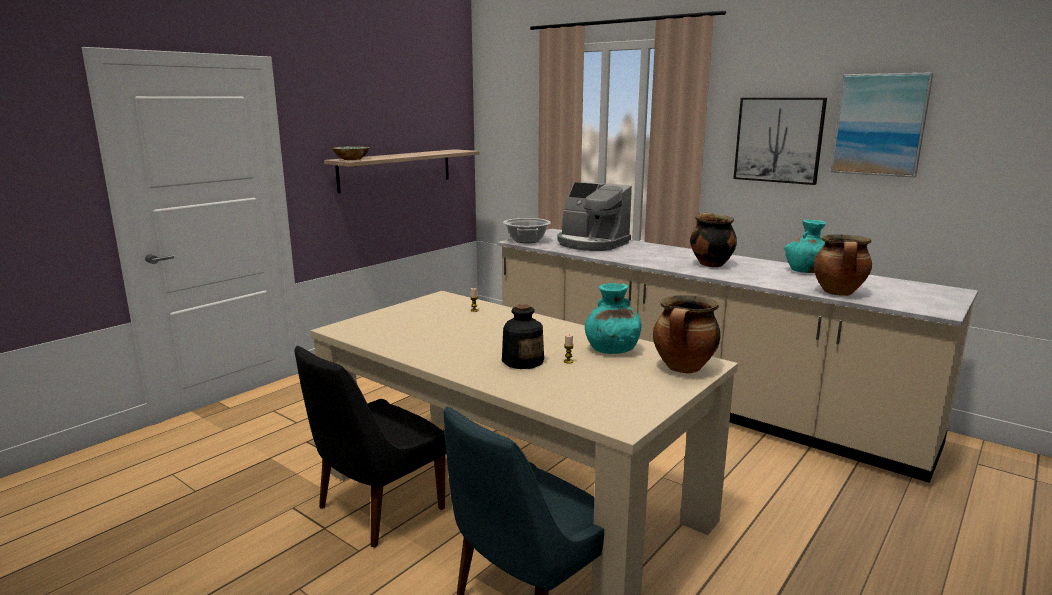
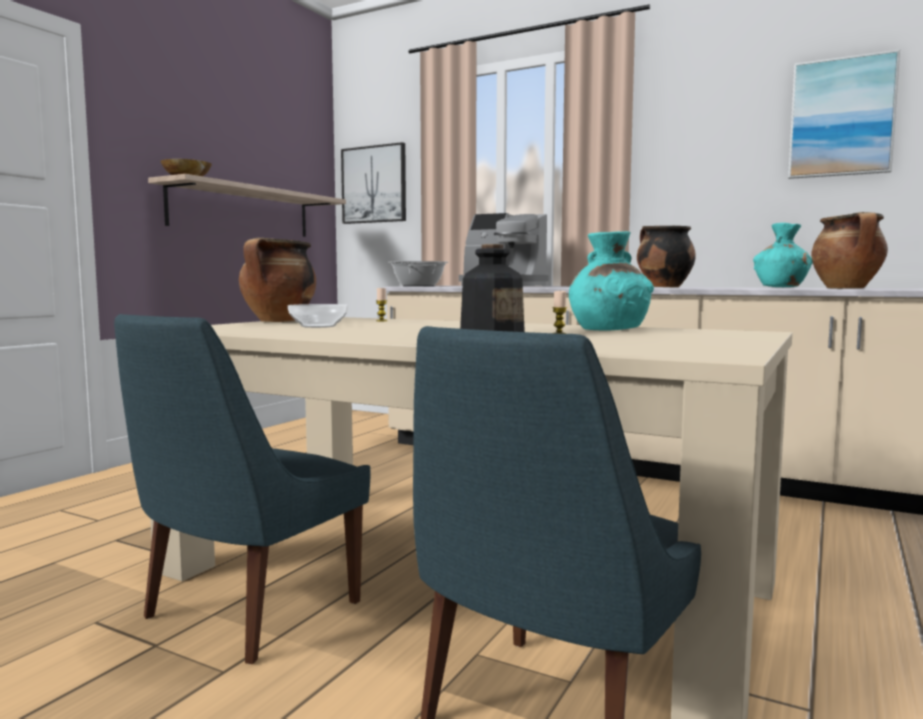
camera: 10 degrees left, 10 degrees down
(377, 510) = (246, 613): black chair -> blue chair
(425, 326) = (319, 326): none -> bowl
(684, 368) = (729, 334): cooking pot -> cooking pot (278, 321)
(778, 140) = (720, 150): picture -> picture (374, 184)

